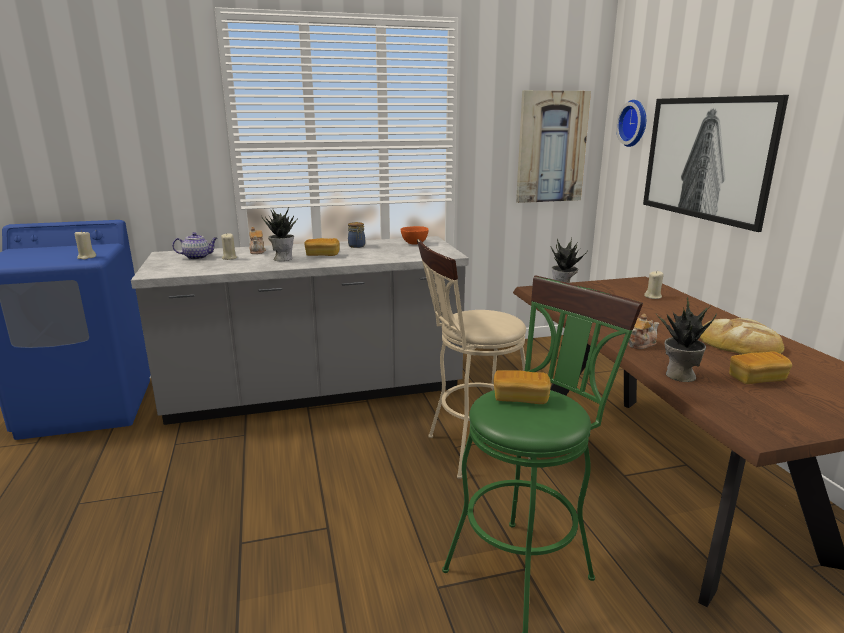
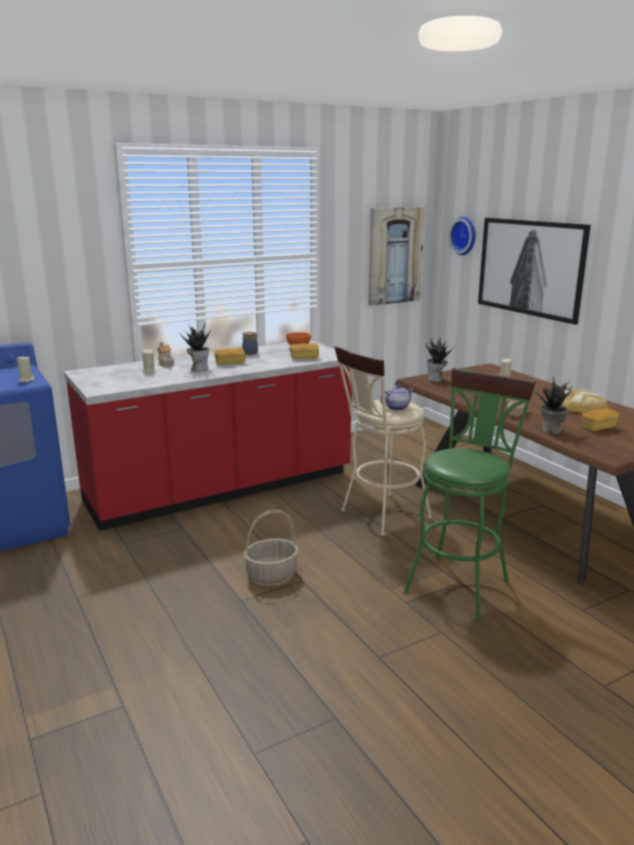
camera: 15 degrees left, 0 degrees up
(198, 257) = (118, 373): teapot -> teapot (397, 407)
(299, 511) = (272, 574): none -> basket
(316, 392) = (221, 488): grey counter -> red counter
(520, 398) = (458, 455): bread -> bread (304, 358)

